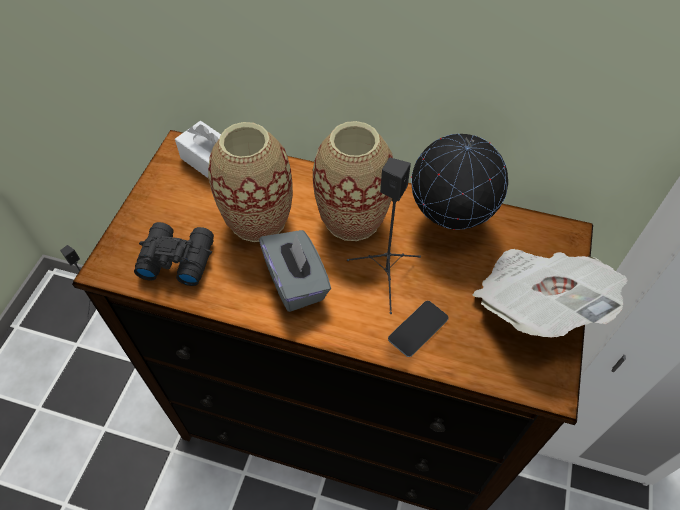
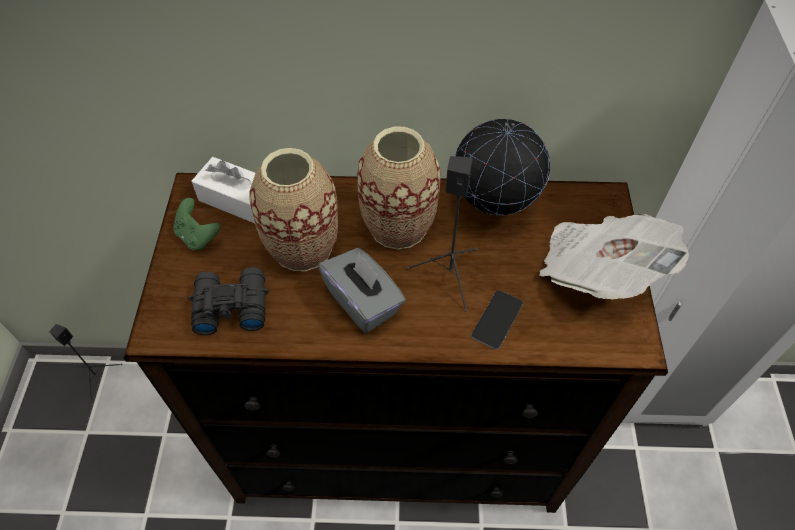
camera: 15 degrees left, 0 degrees up
(169, 190) = (198, 236): none -> green game controller

